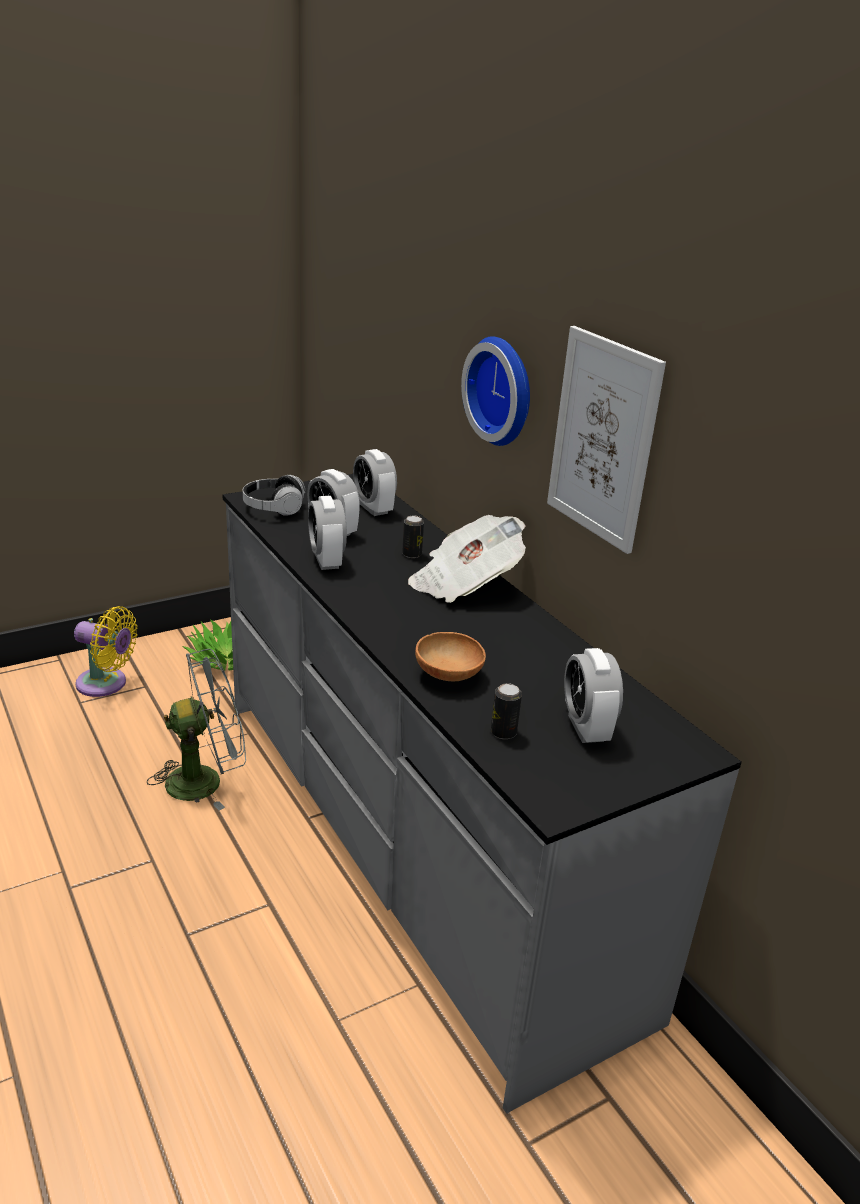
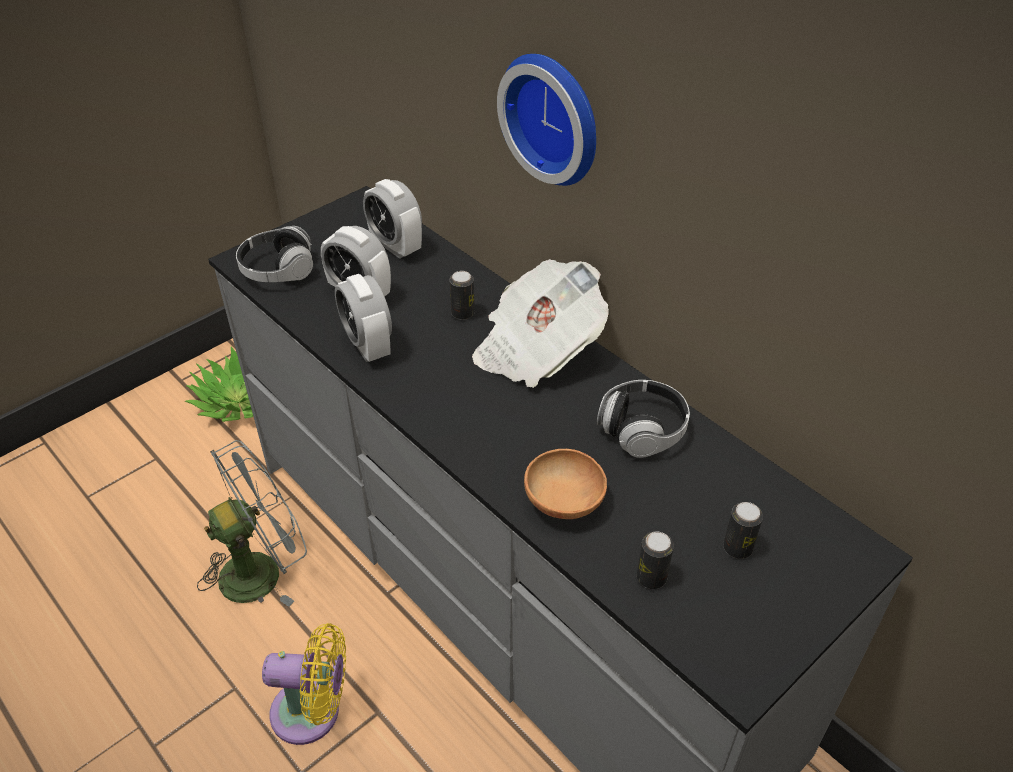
camera: 10 degrees left, 15 degrees up
(106, 684) = (110, 465): yellow fan -> yellow fan (313, 713)
(533, 645) = (642, 430): none -> headphones
(586, 728) = (737, 548): alarm clock -> can
(603, 439) = (708, 194): picture -> none

